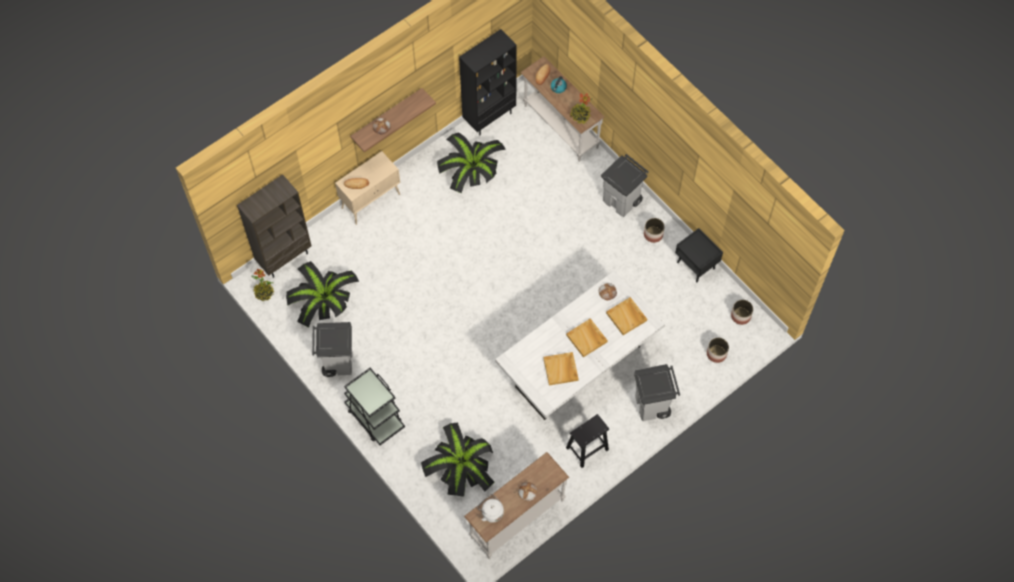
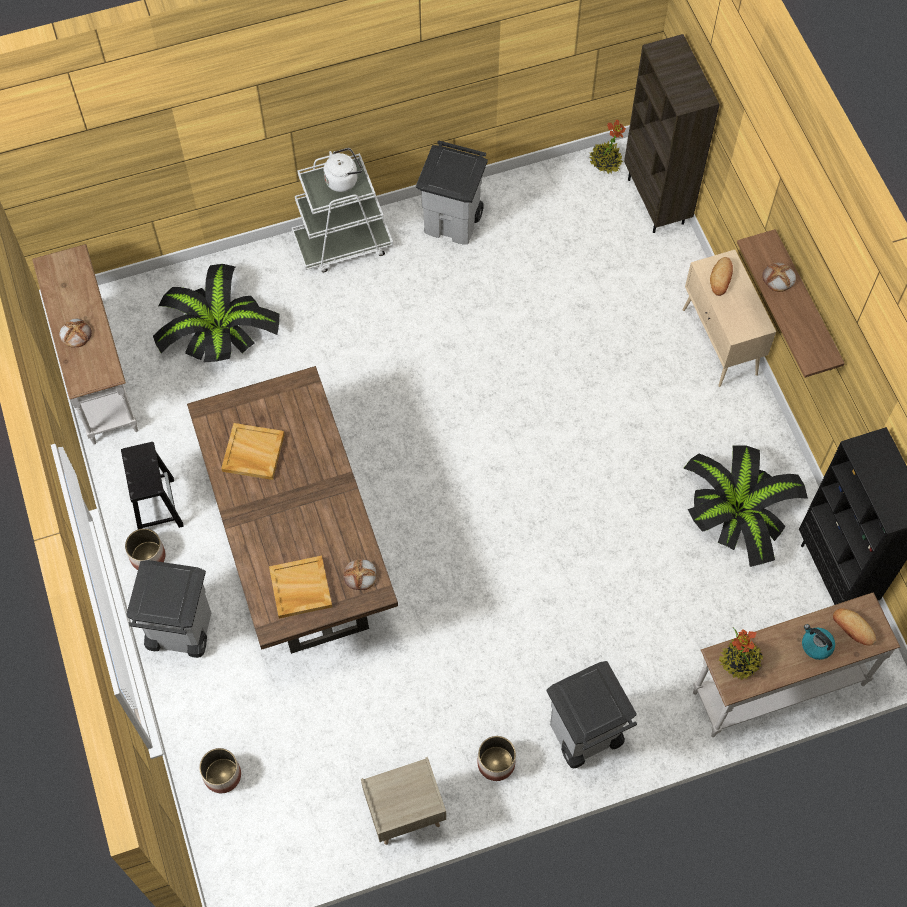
camera: 110 degrees right, 0 degrees up
(322, 298) = (567, 230): potted plant -> none
(375, 417) = (343, 244): black cart -> white cart
(491, 512) = (71, 278): white kettle -> white kettle (343, 179)
(578, 366) = (299, 544): white dining table -> brown dining table
(587, 338) = (289, 511): beige tray -> none
(696, 265) = (404, 813): black nightstand -> beige nightstand
(740, 316) = (274, 849): planter -> planter (147, 556)

